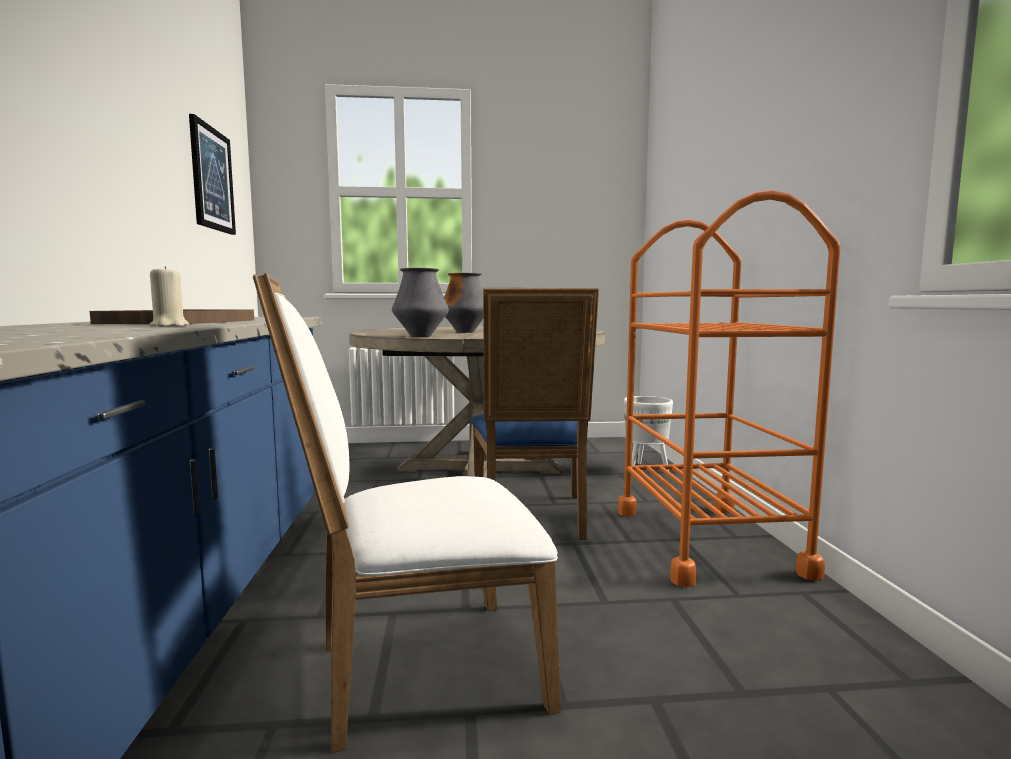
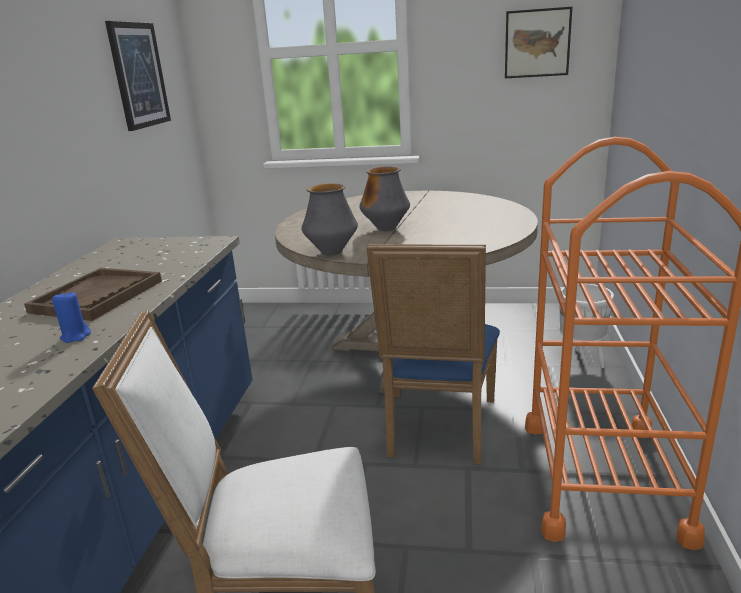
camera: 15 degrees right, 15 degrees up
(170, 325) = (76, 336): beige candle -> blue candle
(582, 201) = (537, 43): none -> picture

